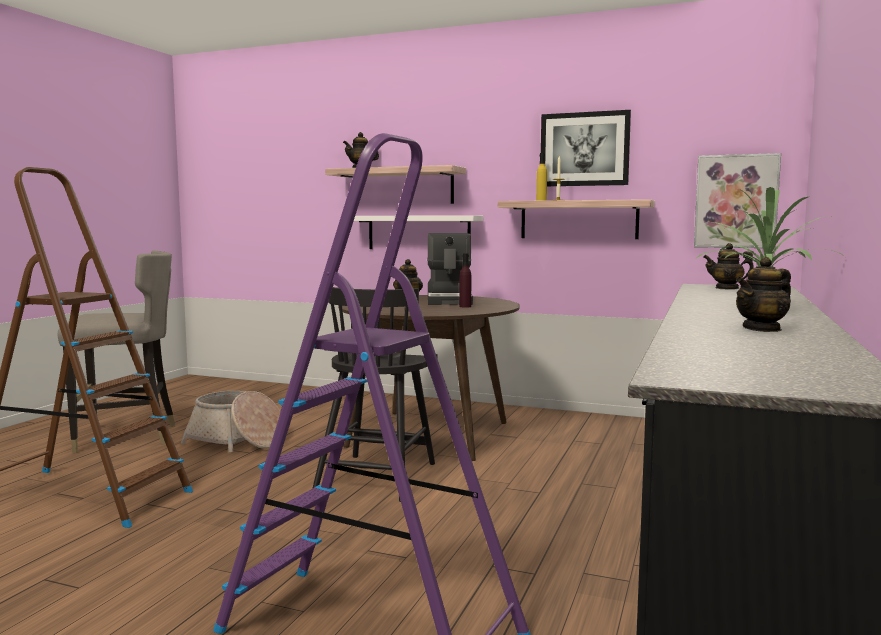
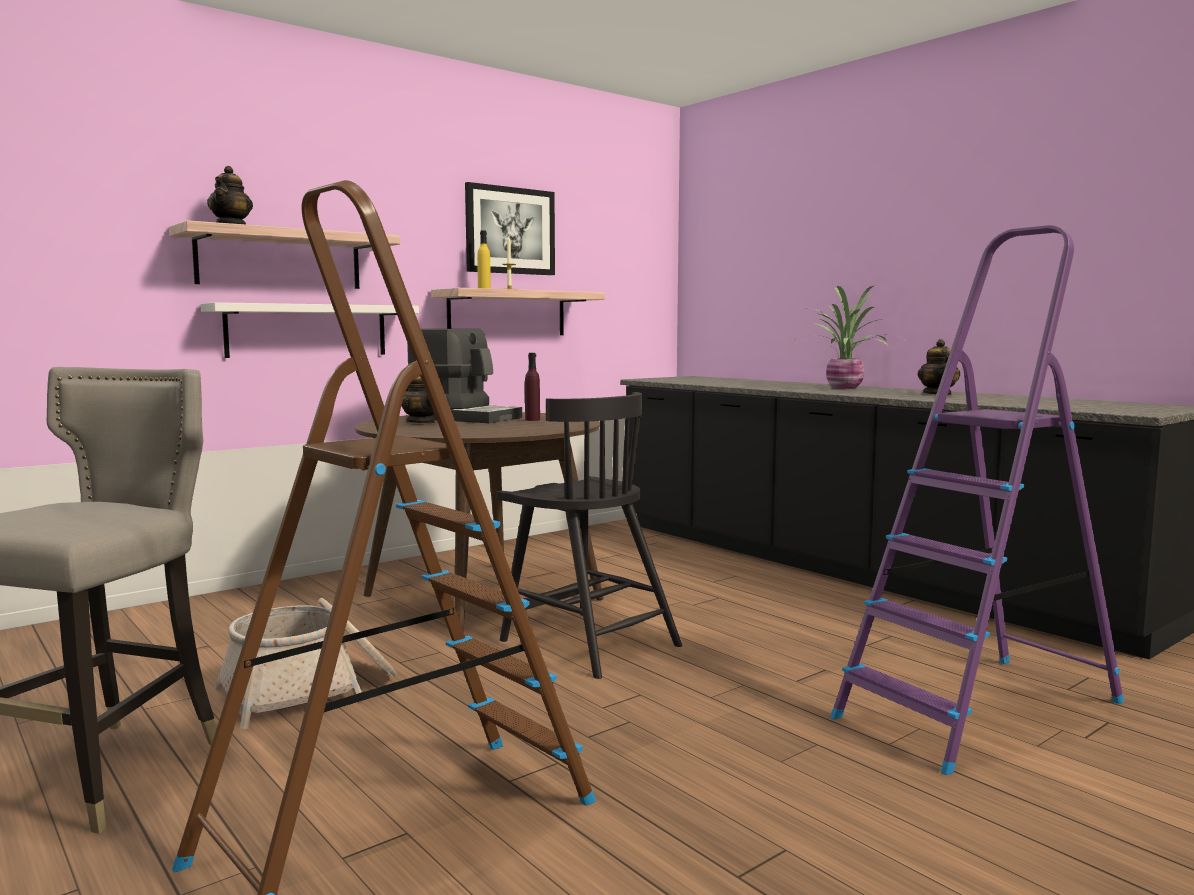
camera: 60 degrees left, 0 degrees up
(727, 288) = (682, 379): teapot -> none
(736, 201) = (635, 297): picture -> none

